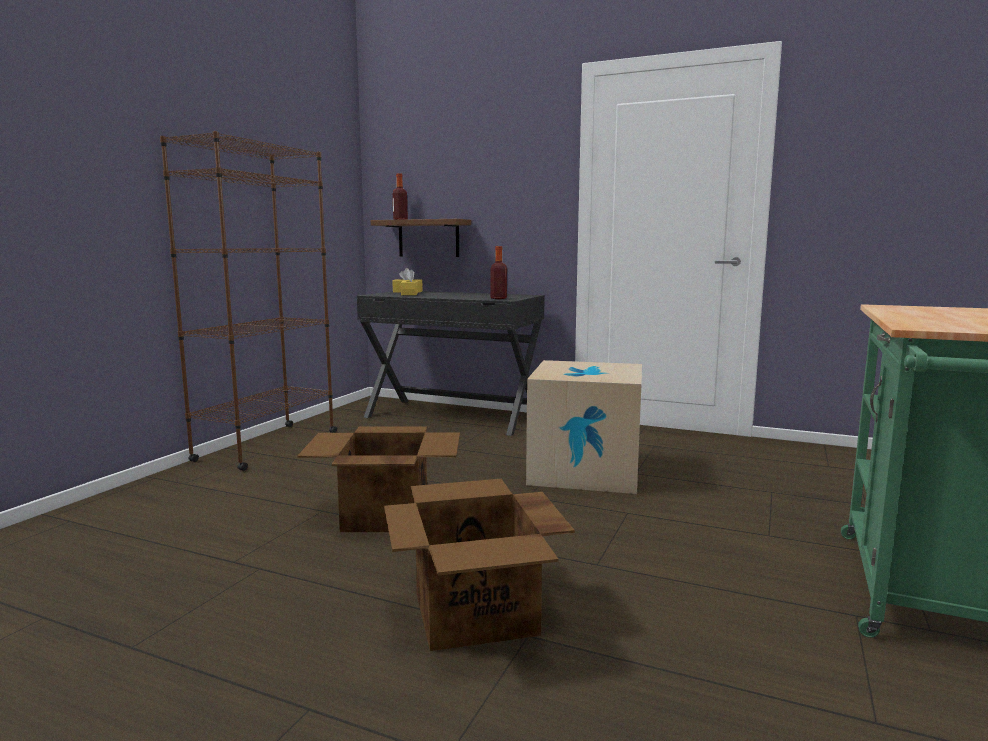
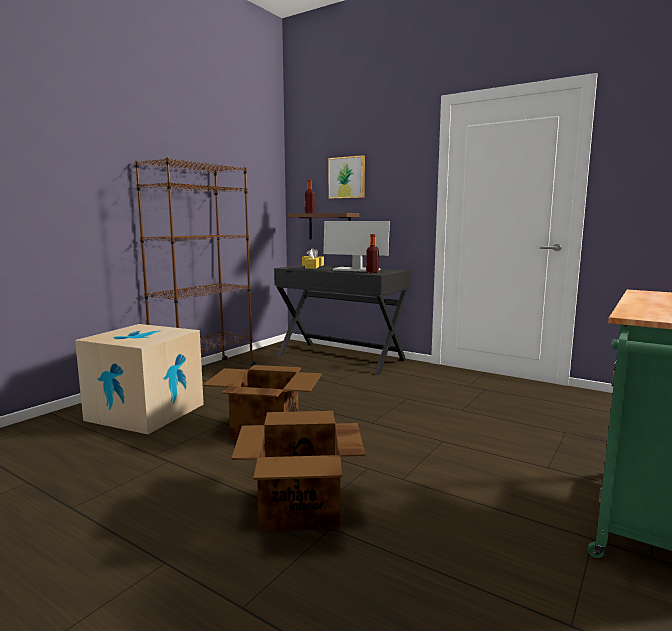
camera: 10 degrees right, 0 degrees up
(453, 171) = (347, 177): none -> picture
(473, 296) = (356, 270): none -> monitor
(585, 471) = (422, 406): cardboard box -> cardboard box (145, 412)

